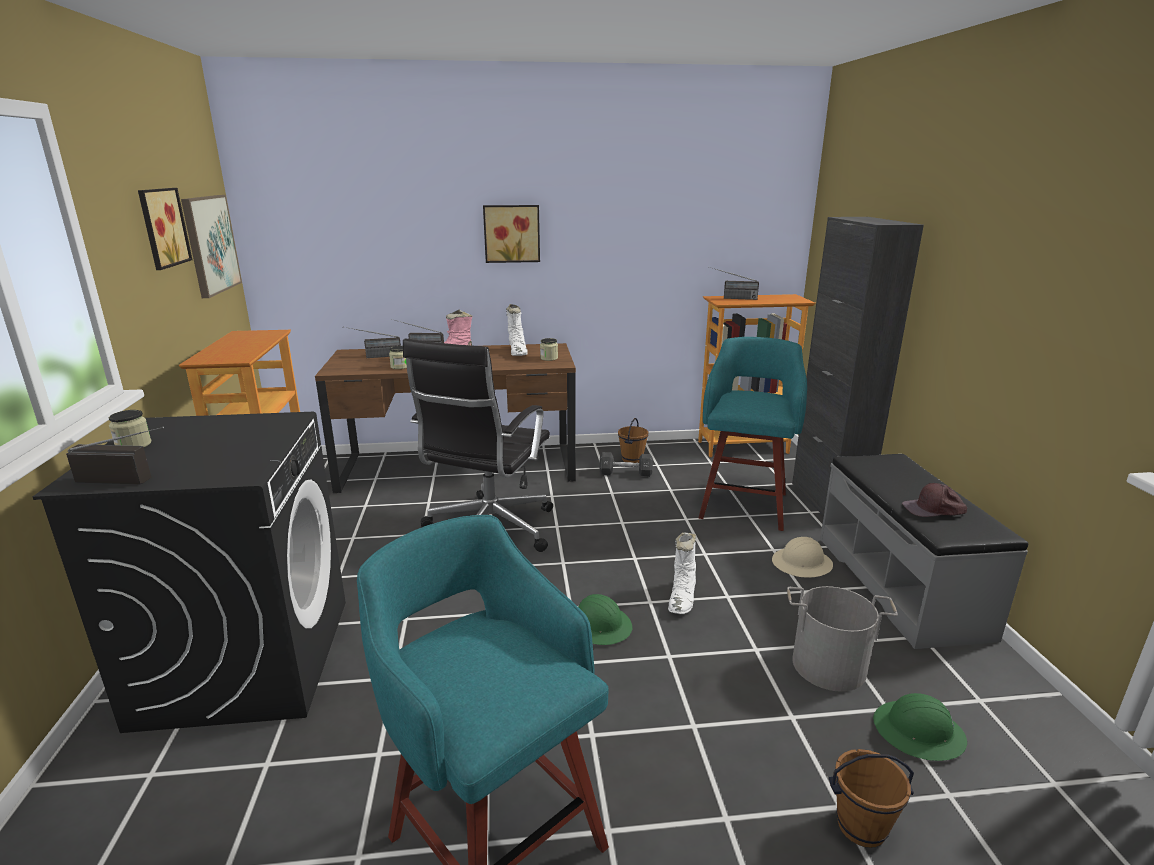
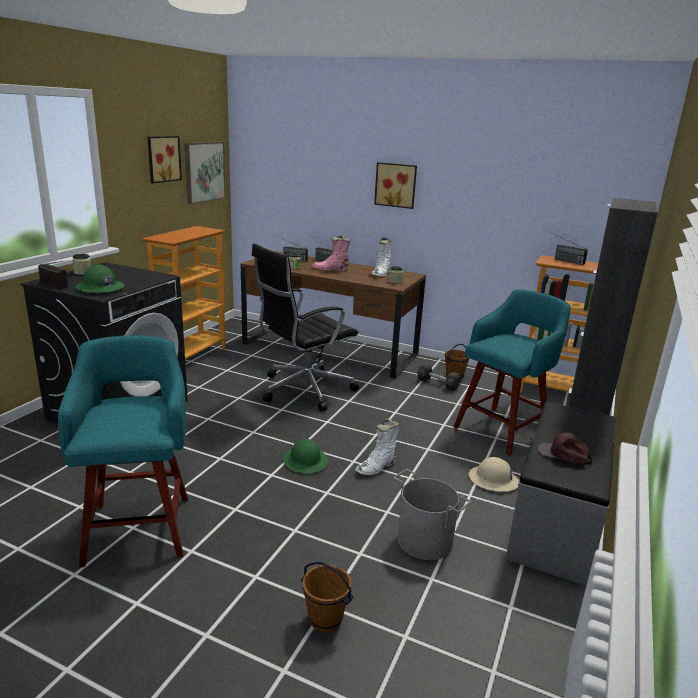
camera: 30 degrees right, 0 degrees up
(918, 732) = (434, 600): green hard hat -> green hard hat (100, 288)

